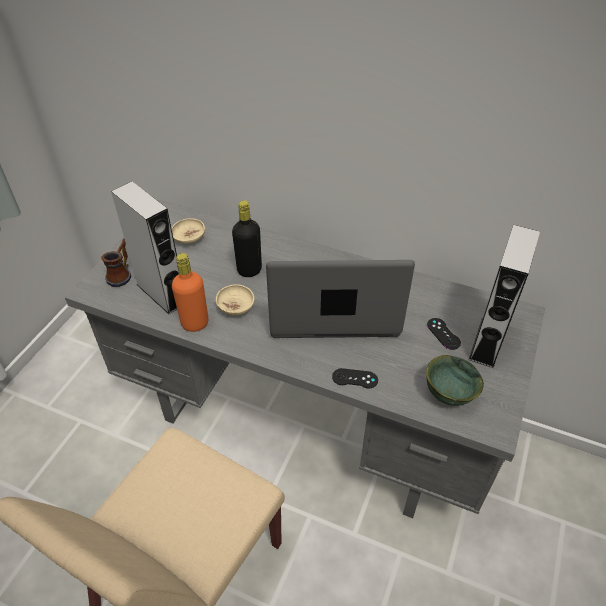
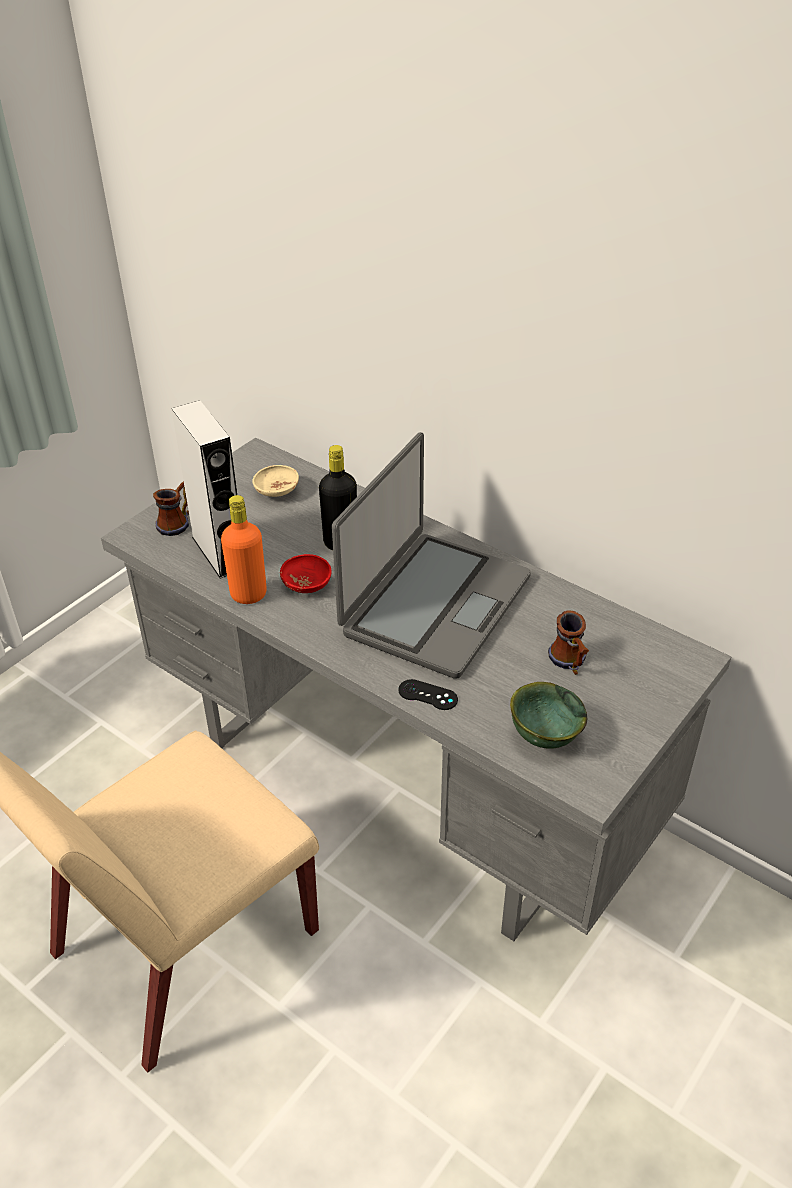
camera: 15 degrees right, 5 degrees down
(236, 307) = (306, 584): beige bowl -> red bowl
(333, 306) = (434, 604): laptop -> laptop turned 105 degrees clockwise
(443, 334) = (570, 663): black game controller -> mug
(487, 342) = (627, 684): grey speaker -> none

